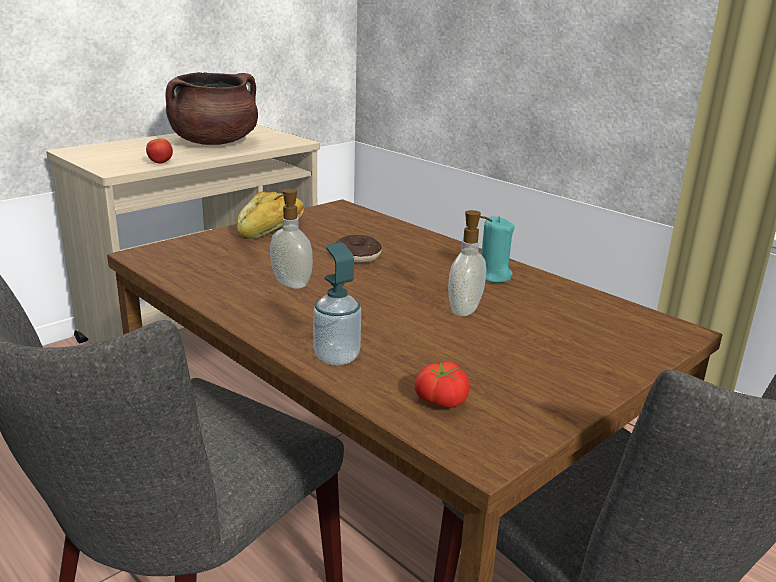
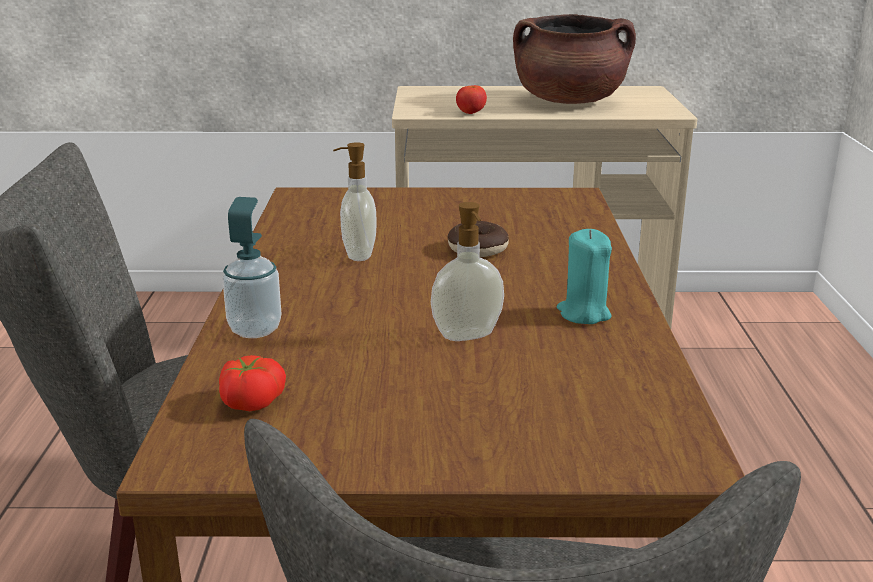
camera: 45 degrees right, 0 degrees up
(272, 229) = (454, 200): bread -> none

